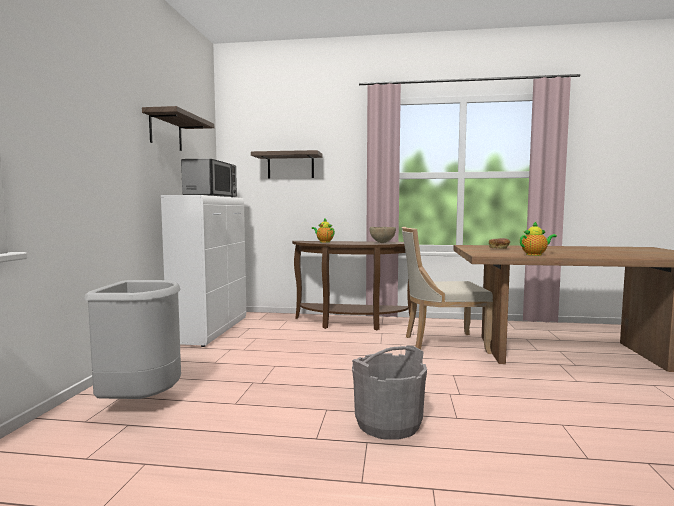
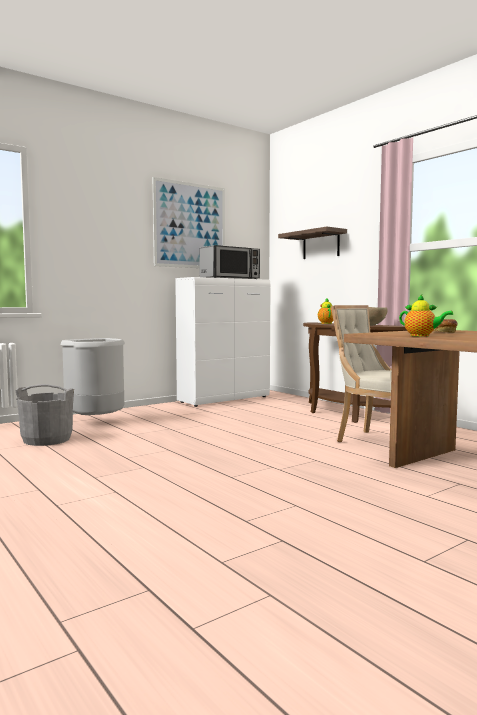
camera: 45 degrees right, 0 degrees up
(165, 131) = (190, 225): shelf -> picture
(388, 423) = (180, 465): grey bucket -> grey bucket (47, 440)

